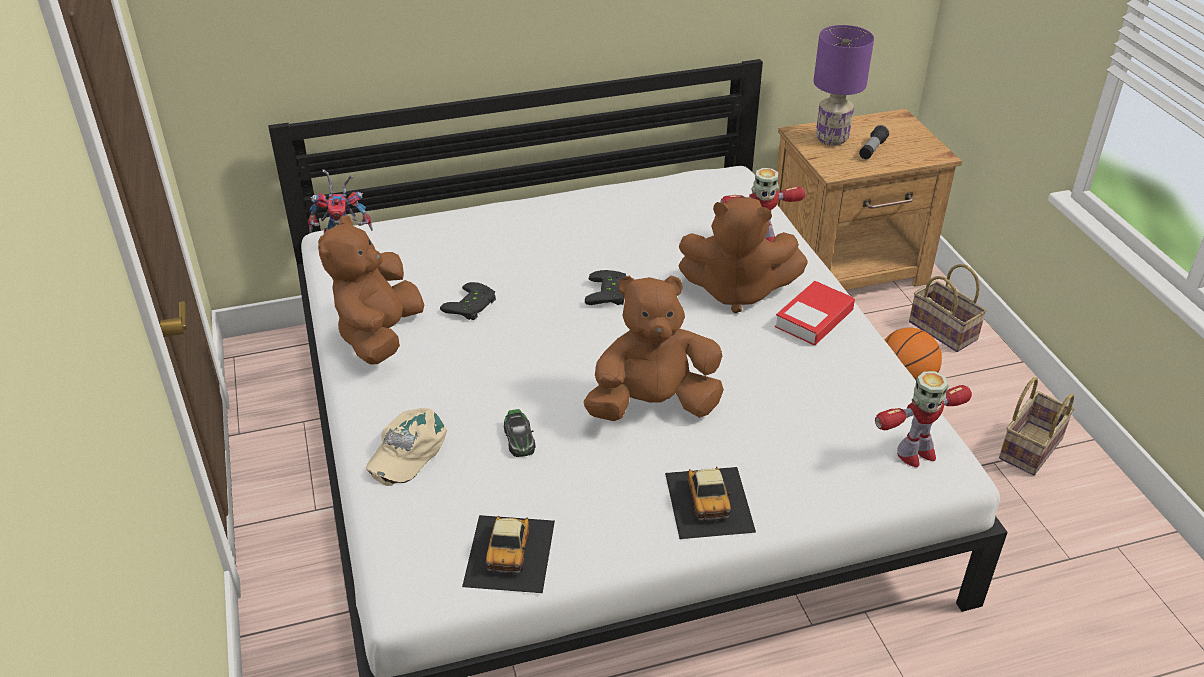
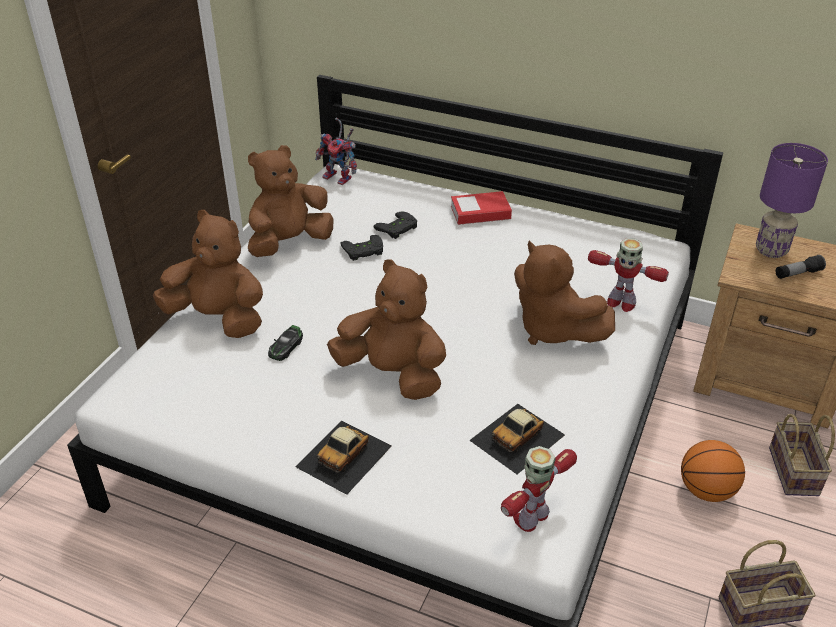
camera: 40 degrees right, 0 degrees up
(407, 450) = (218, 318): beige cap -> brown plush toy
(510, 552) = (194, 410): toy car -> toy car (518, 437)
(610, 292) = (460, 286): black game controller -> black game controller (398, 229)
(814, 319) = (586, 379): book -> book (480, 213)
(915, 453) = (532, 517): toy robot -> toy robot turned 120 degrees clockwise

